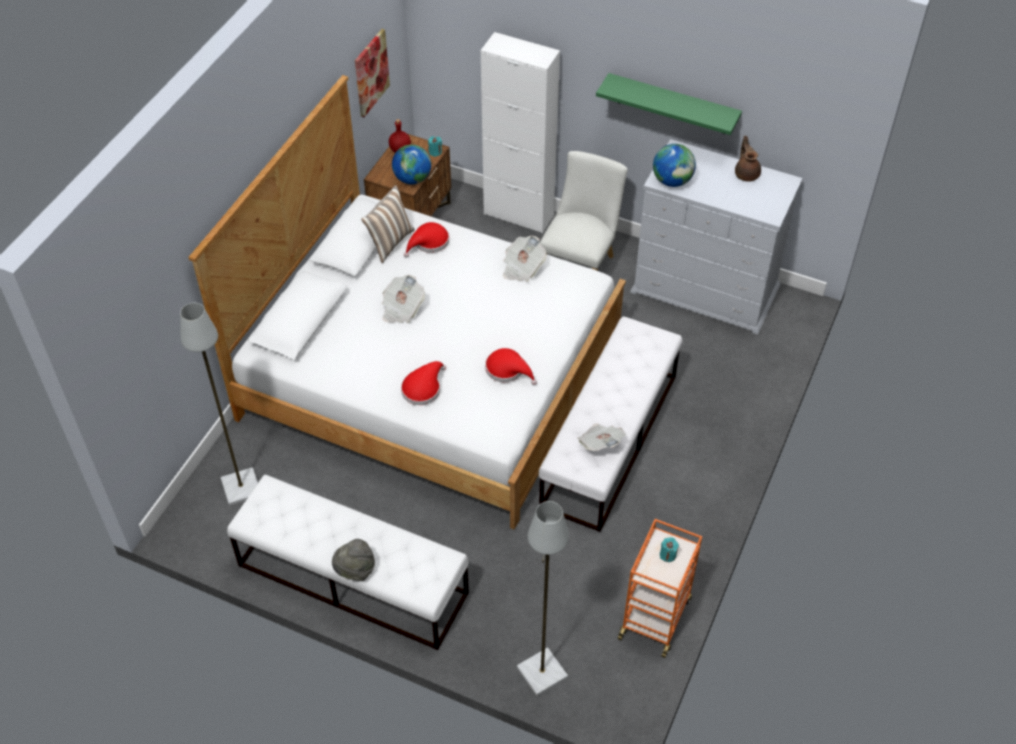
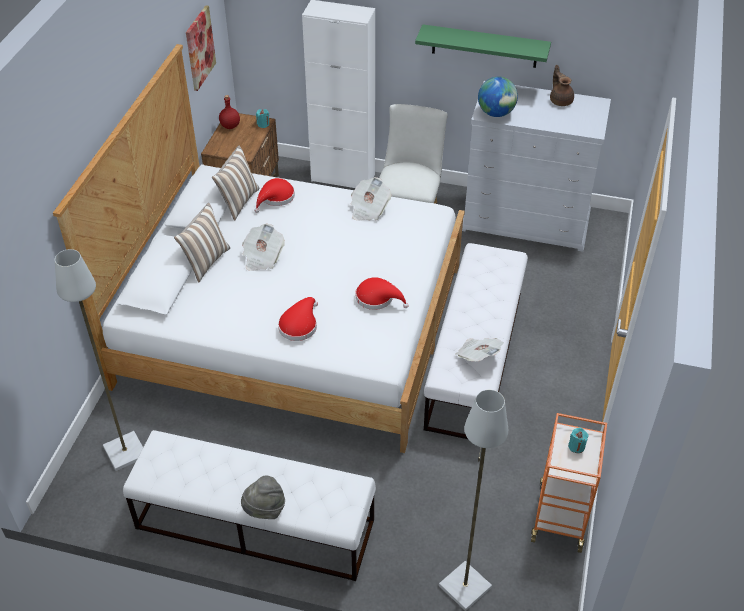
camera: 10 degrees left, 5 degrees down
(344, 306) = (206, 262): none -> pillow
(412, 179) = (247, 148): globe -> none

